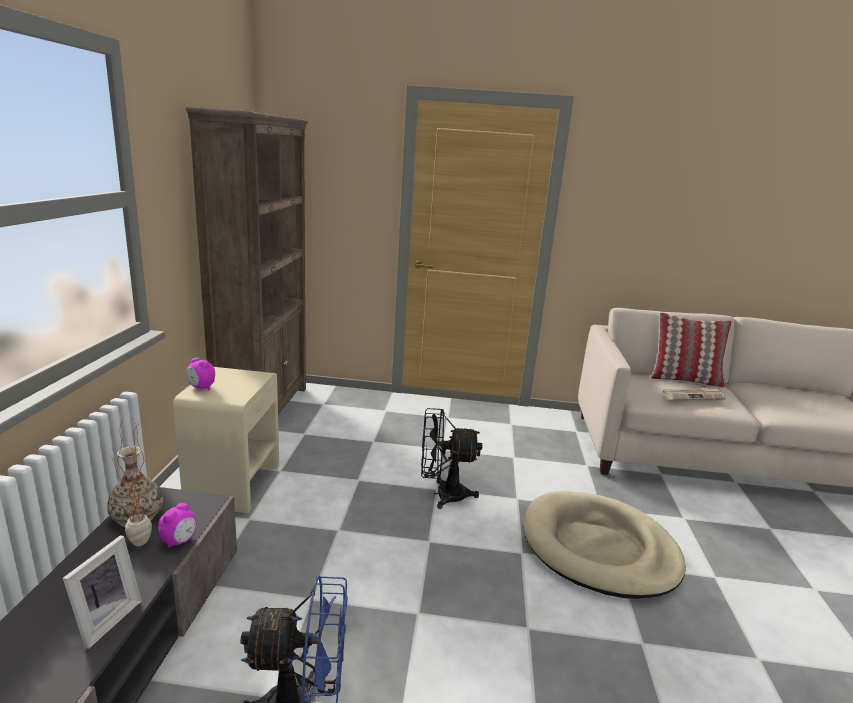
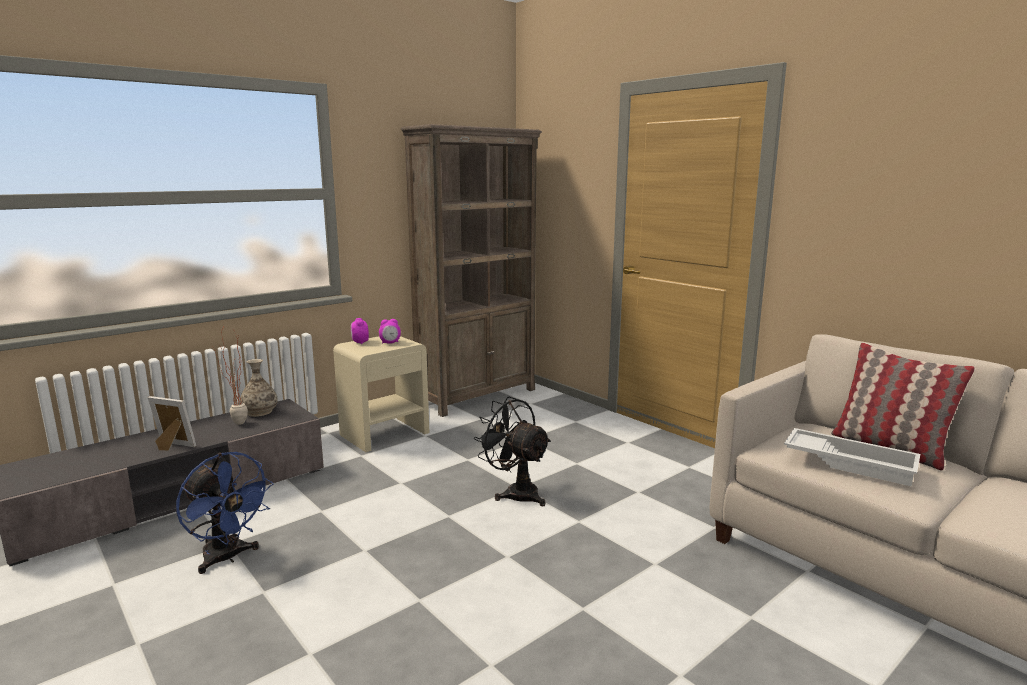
camera: 45 degrees right, 5 degrees down
(105, 619) = (172, 447): picture frame -> picture frame turned 135 degrees counterclockwise
(179, 541) = (255, 429): alarm clock -> alarm clock (390, 343)
(598, 548) = (587, 588): beige dog bed -> none
(693, 396) = (850, 462): newspaper -> white tray

